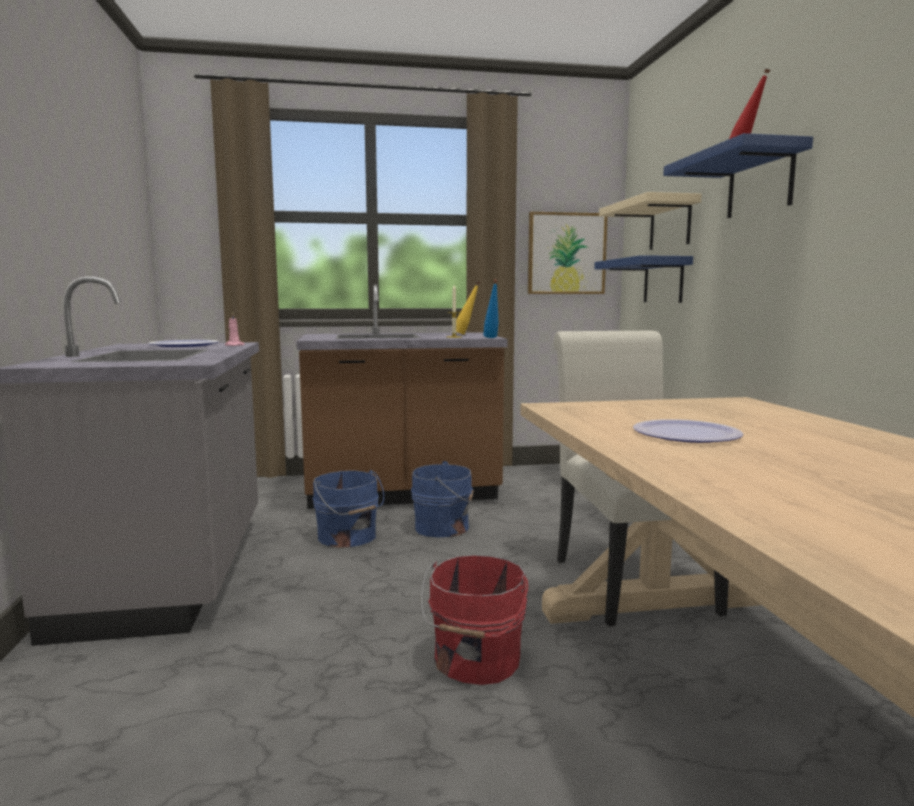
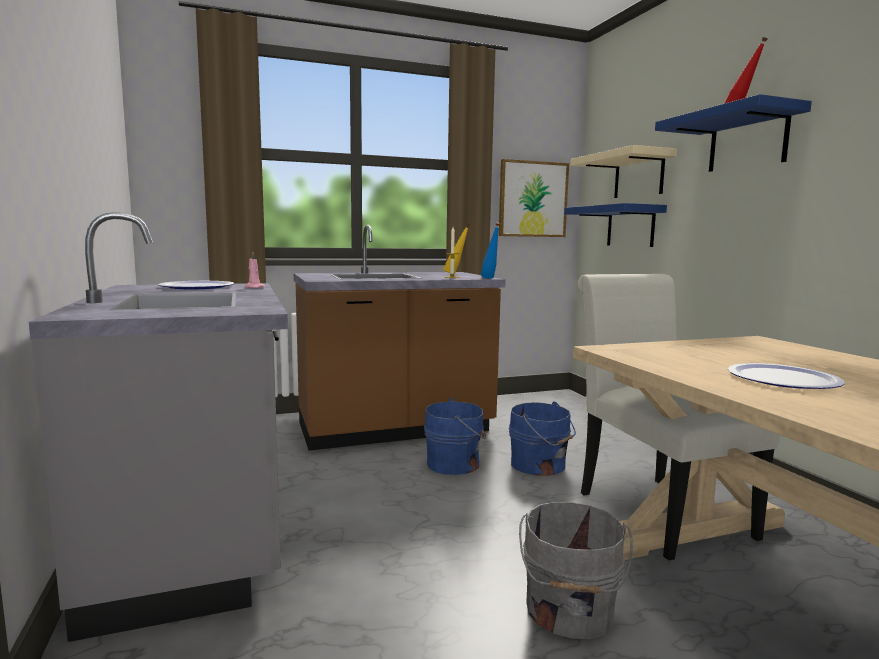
camera: 10 degrees left, 0 degrees up
(348, 537) = (366, 480): blue bucket -> blue bucket (540, 465)
(475, 661) = (569, 611): red bucket -> grey bucket

